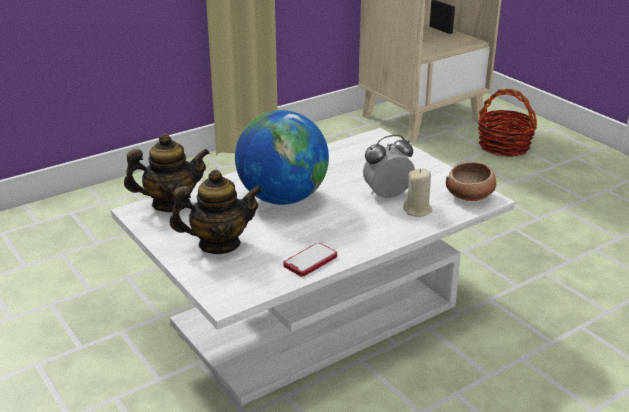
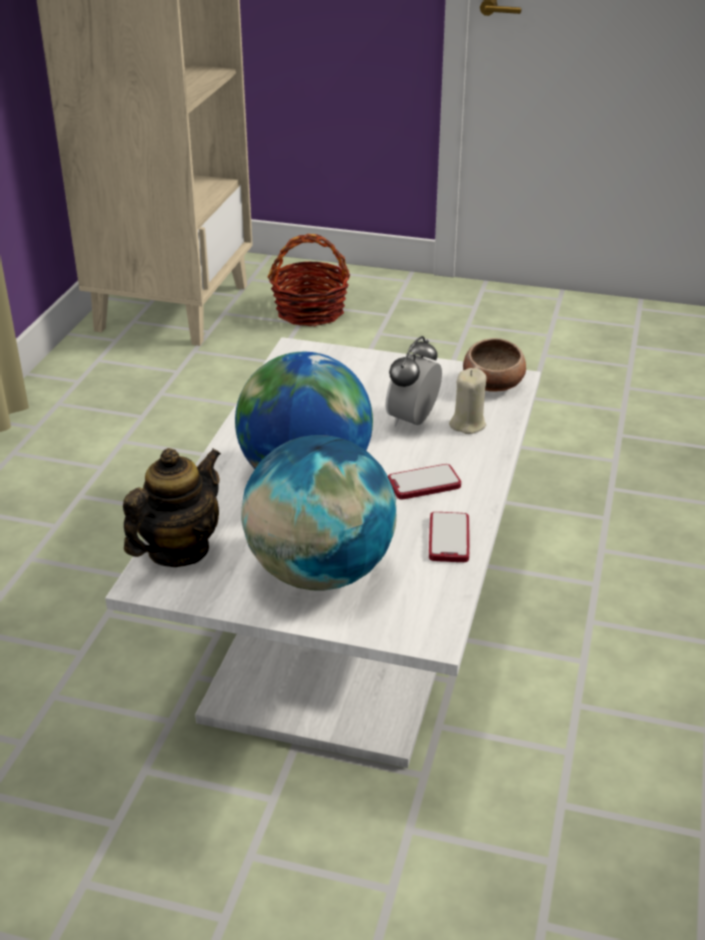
camera: 40 degrees left, 5 degrees up
(219, 244) = (320, 572): teapot -> globe
(341, 229) = (424, 484): none -> phone

